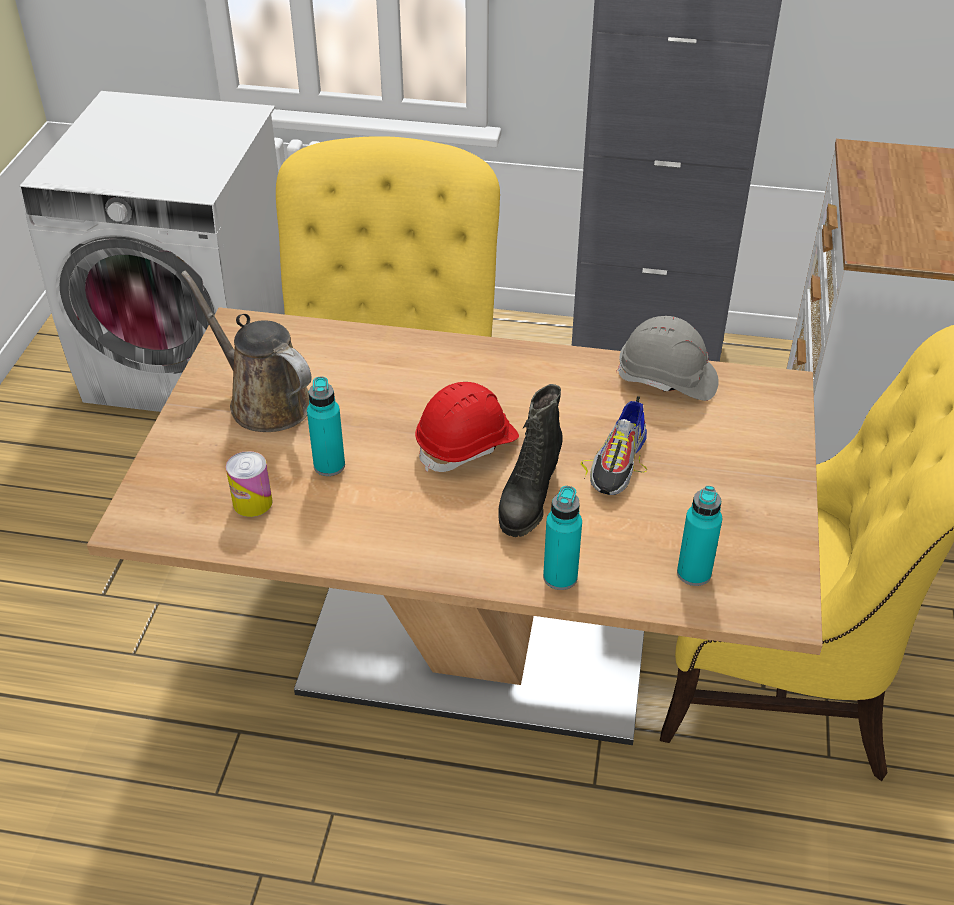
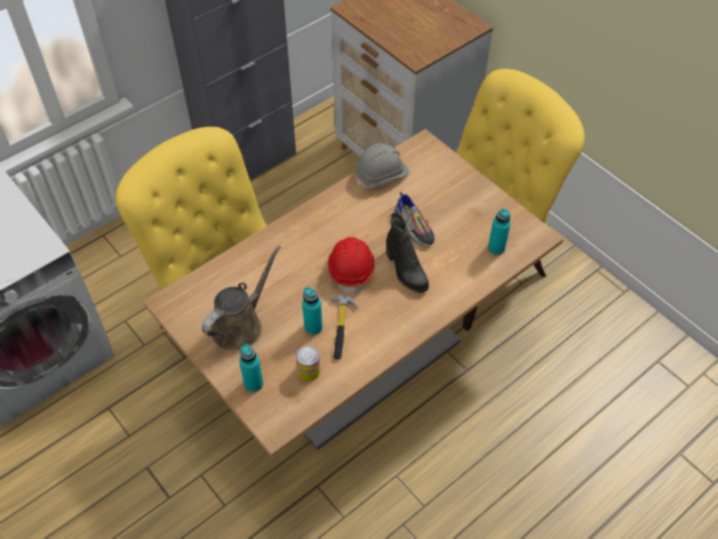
camera: 50 degrees left, 10 degrees up
(264, 401) = (240, 325): brown watering can -> brown watering can turned 135 degrees clockwise
(356, 493) = (341, 328): none -> hammer
(560, 577) = (459, 291): turquoise bottle -> turquoise bottle (253, 384)

